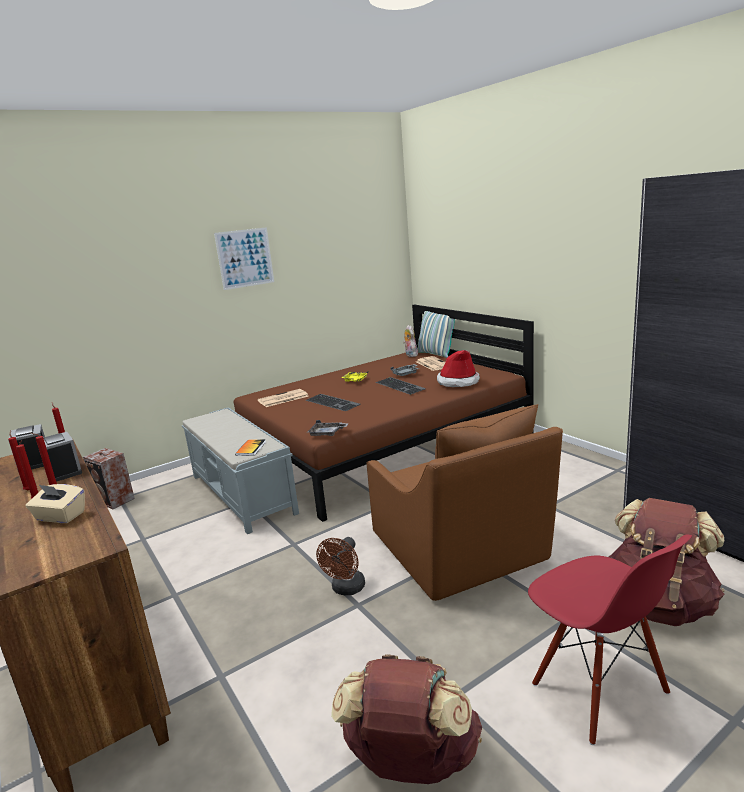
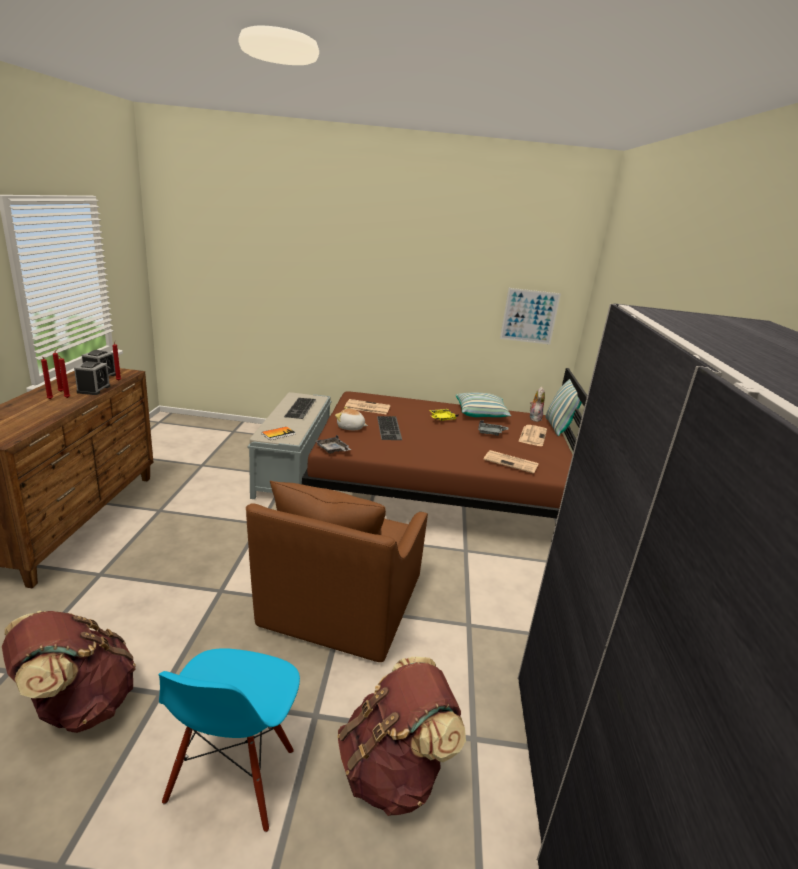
camera: 35 degrees right, 5 degrees up
(60, 517) = (32, 414): beige tissue box -> none
(115, 500) = (229, 431): speaker -> none
(245, 258) = (394, 272): picture -> picture (529, 316)
(303, 415) = (350, 428): none -> plush toy
(346, 589) = (232, 575): brown fan -> none
(372, 367) = (481, 414): none -> pillow
(401, 385) = (462, 441): keyboard -> keyboard (301, 408)
(458, 382) = (512, 462): hat -> newspaper
(598, 690) = (232, 778): red chair -> blue chair

